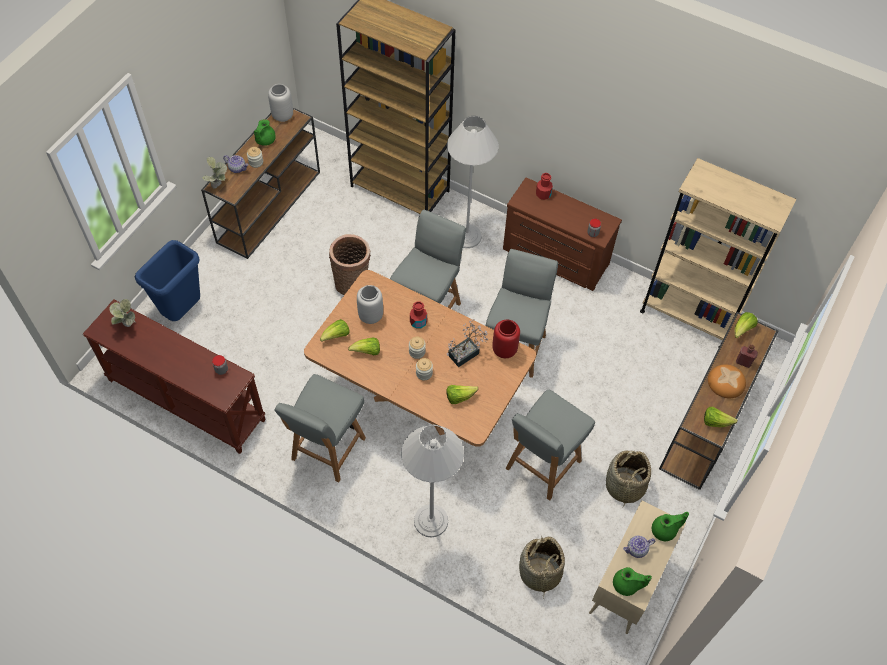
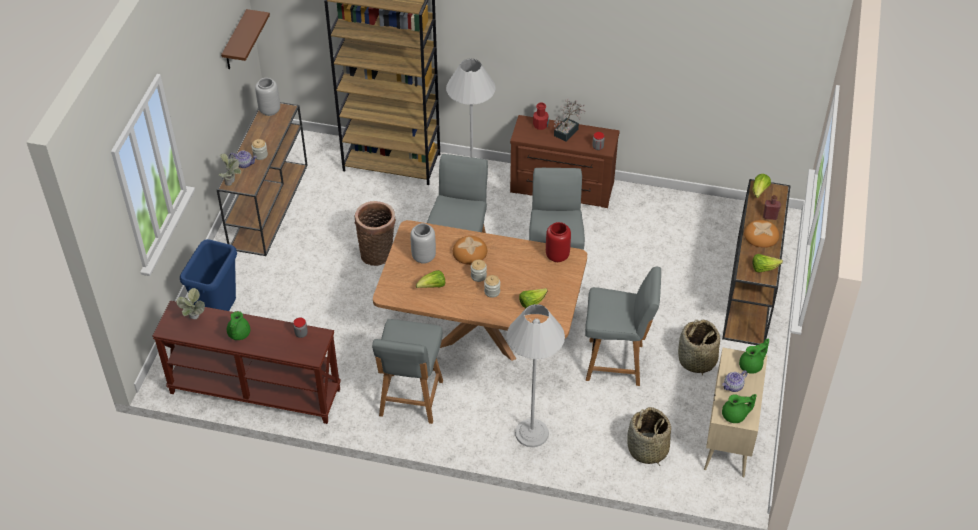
camera: 15 degrees left, 10 degrees down
(256, 41) = (235, 42): none -> brown shelf
(264, 140) = (261, 135): green teapot -> green teapot (238, 334)
(336, 336) = (398, 280): lettuce -> none
(418, 322) = (470, 252): red bottle -> bread
(466, 353) = (524, 266): potted plant -> potted plant (568, 131)
(542, 466) = (616, 362): grey chair -> grey chair turned 105 degrees counterclockwise
(688, 316) = (701, 209): beige bookcase -> none

